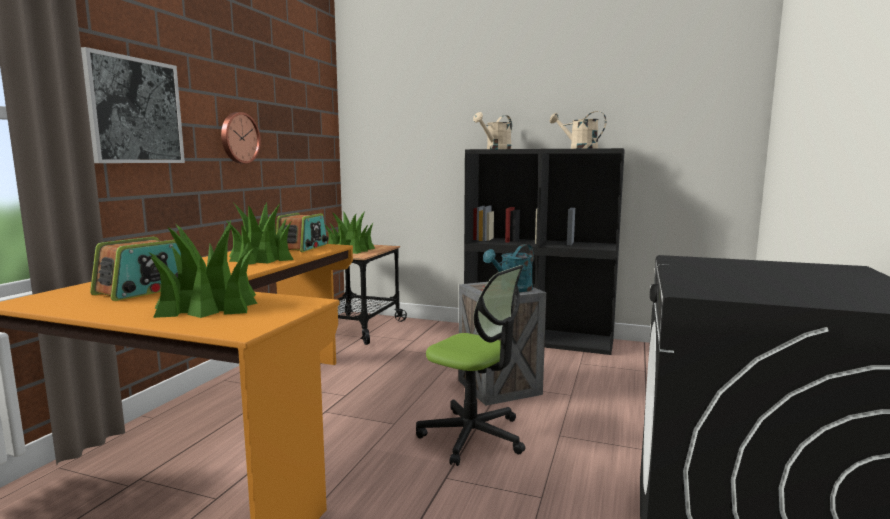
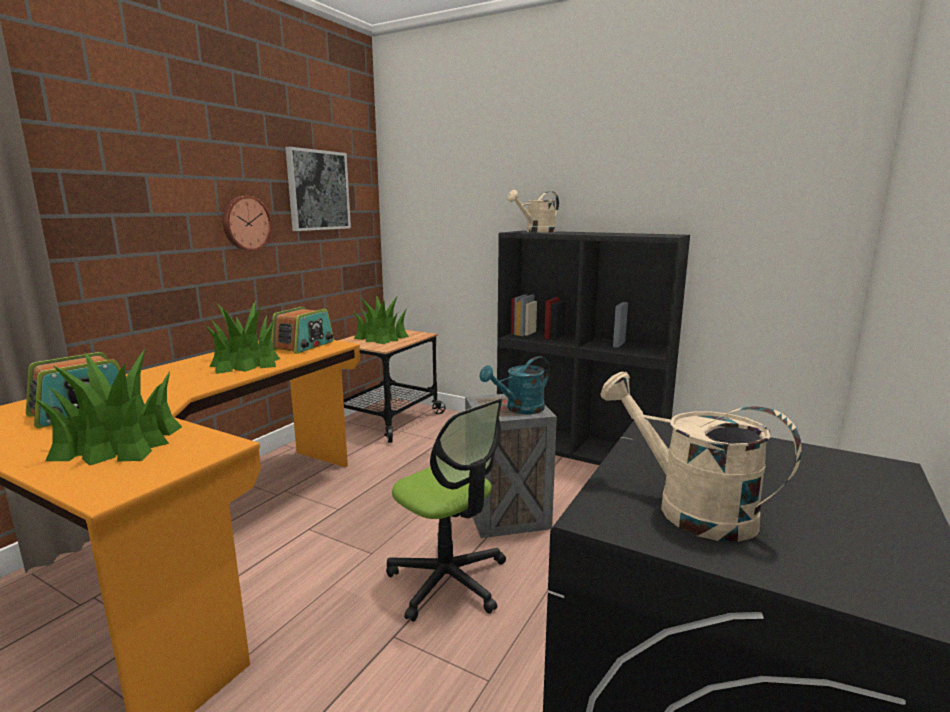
camera: 10 degrees right, 5 degrees up
(134, 111) = (109, 205): picture -> picture (318, 190)
(578, 148) = (630, 234): beige watering can -> beige watering can (689, 507)

